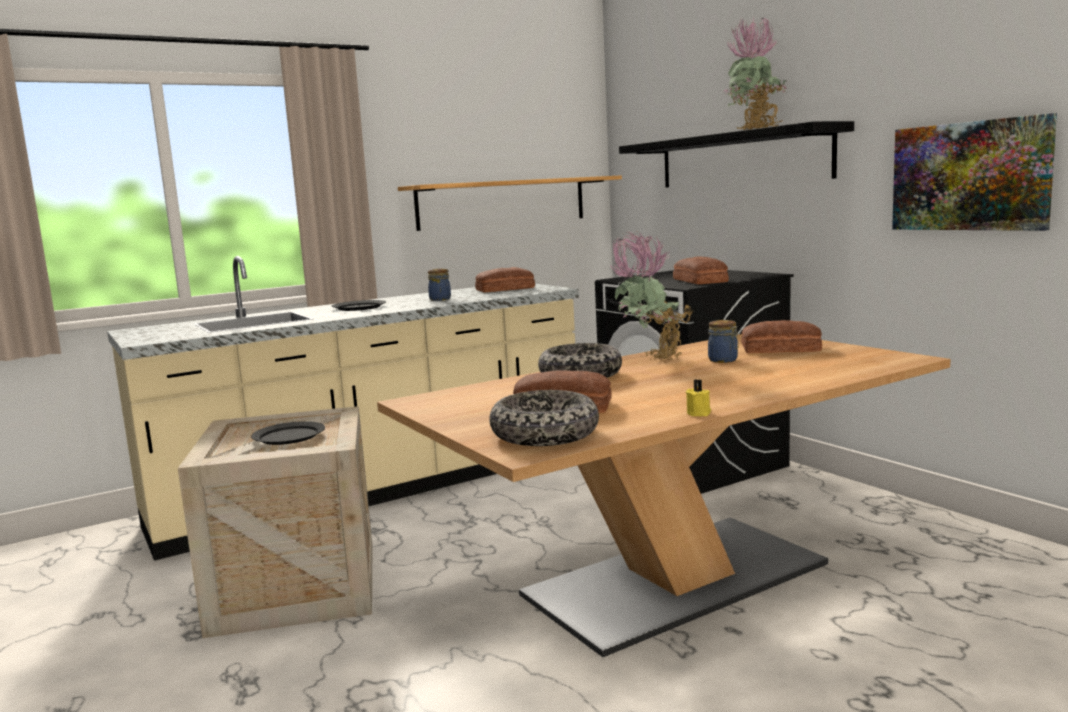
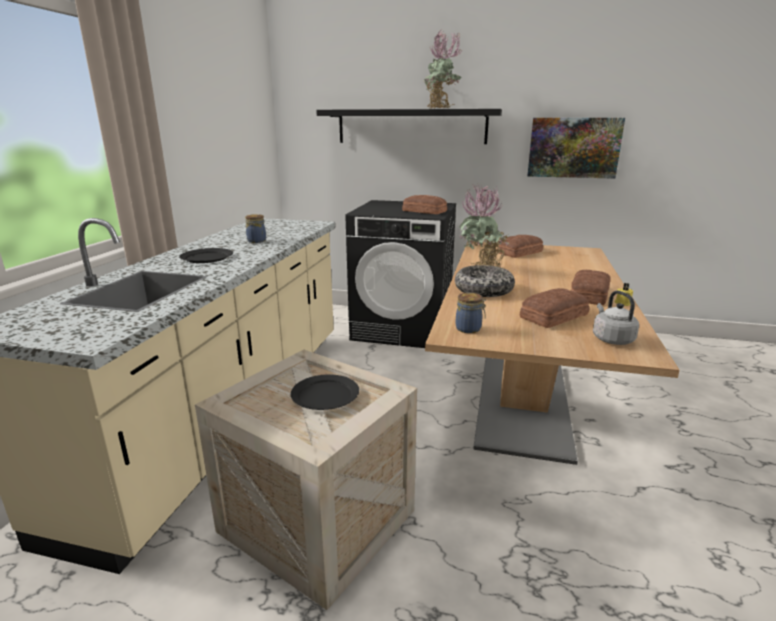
camera: 45 degrees left, 10 degrees up
(502, 203) = (229, 152): shelf -> none
(504, 289) = (275, 226): bread -> bread (588, 295)
(545, 434) = (611, 339): bowl -> grey kettle
(724, 360) = (519, 264): jar -> jar (469, 329)

